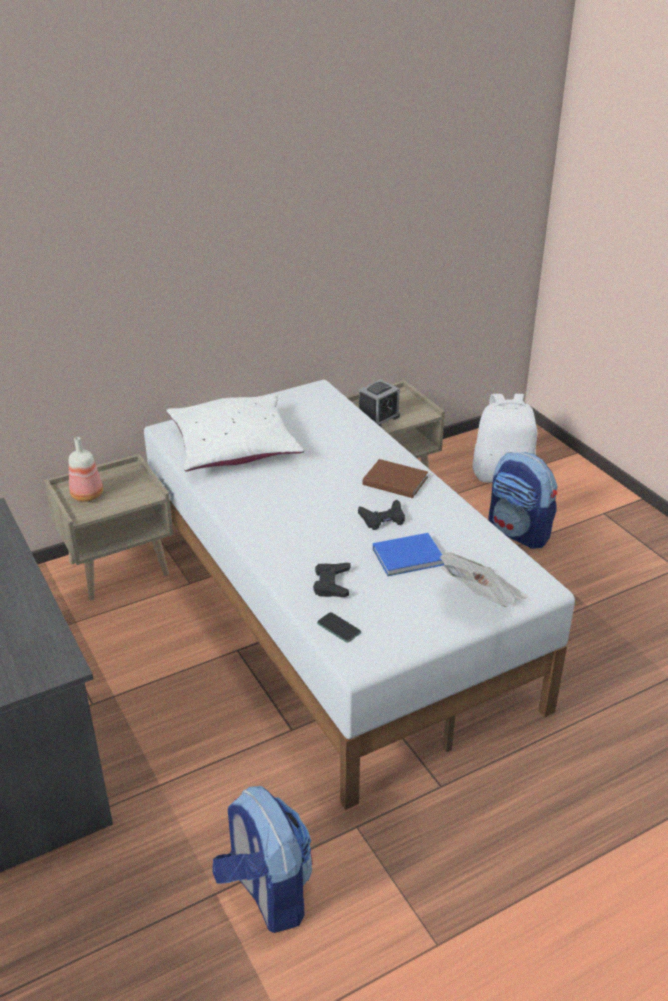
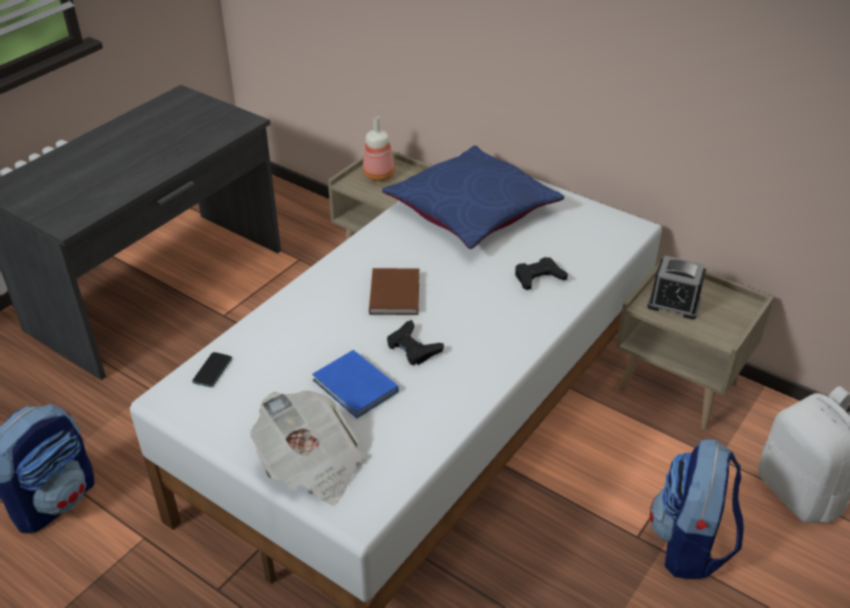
camera: 65 degrees right, 5 degrees up
(234, 445) = (472, 210): white pillow -> blue pillow
(332, 583) = (280, 345): black game controller -> black game controller (538, 277)
(394, 480) = (494, 335): brown book -> brown book (396, 293)

